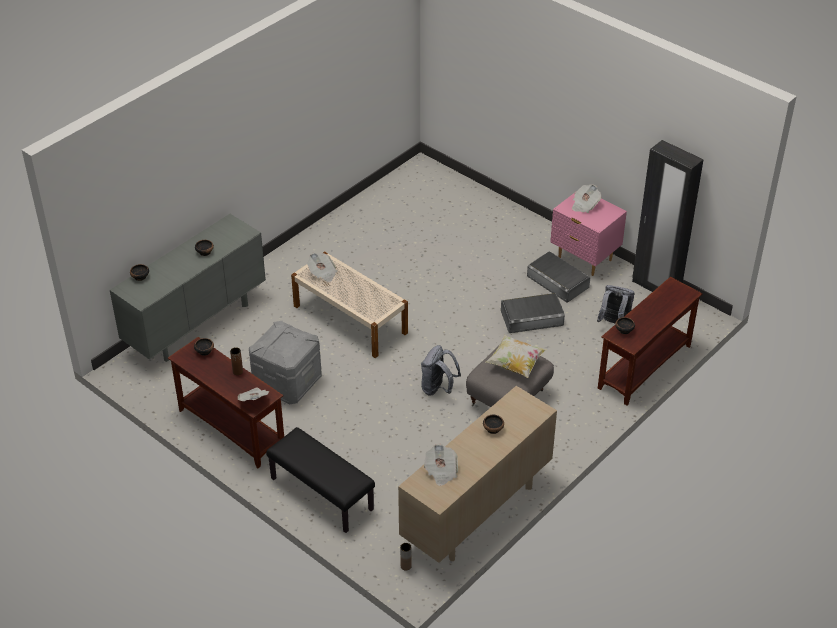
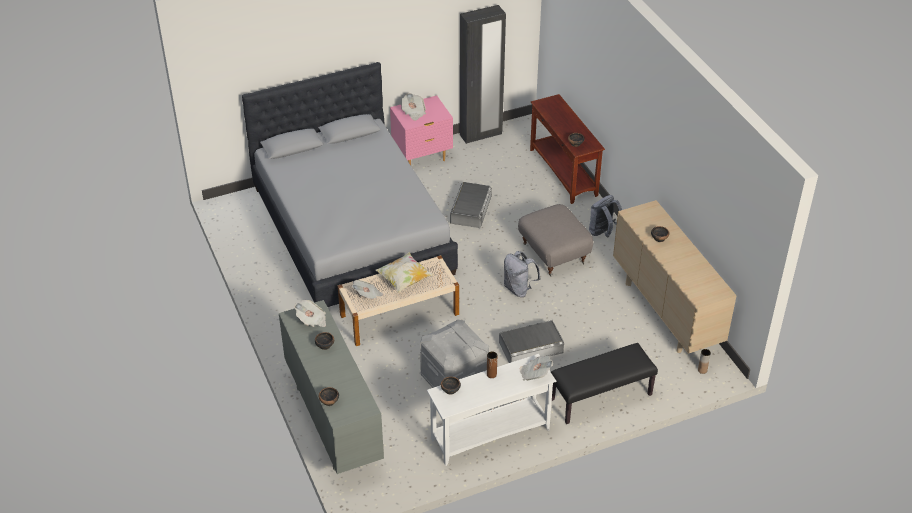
camera: 65 degrees left, 0 degrees up
(231, 428) = (490, 435): brown console table -> white console table
(441, 471) = (691, 280): newspaper -> newspaper (312, 320)
(444, 251) = (352, 230): none -> grey bed
(515, 364) = (555, 220): pillow -> pillow (404, 280)
(557, 281) = (438, 181): grey storage box -> grey storage box (531, 347)
(614, 324) = (507, 170): grey backpack -> grey backpack (603, 233)

